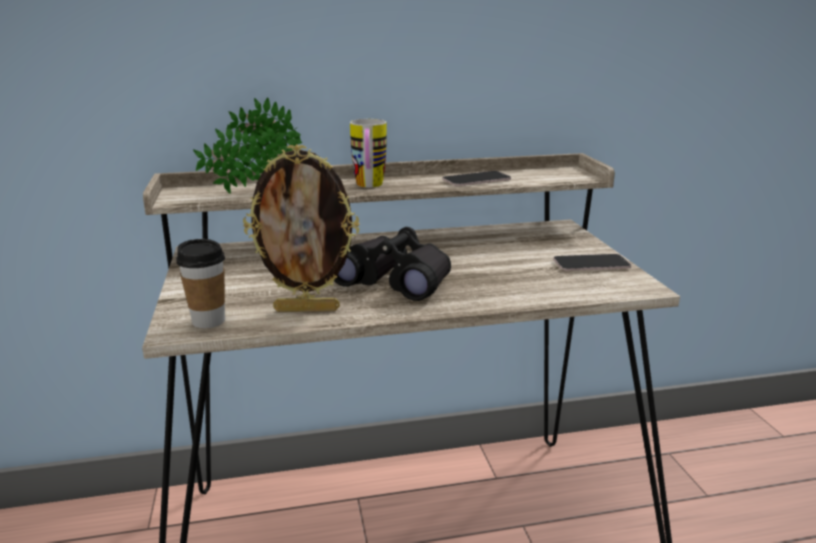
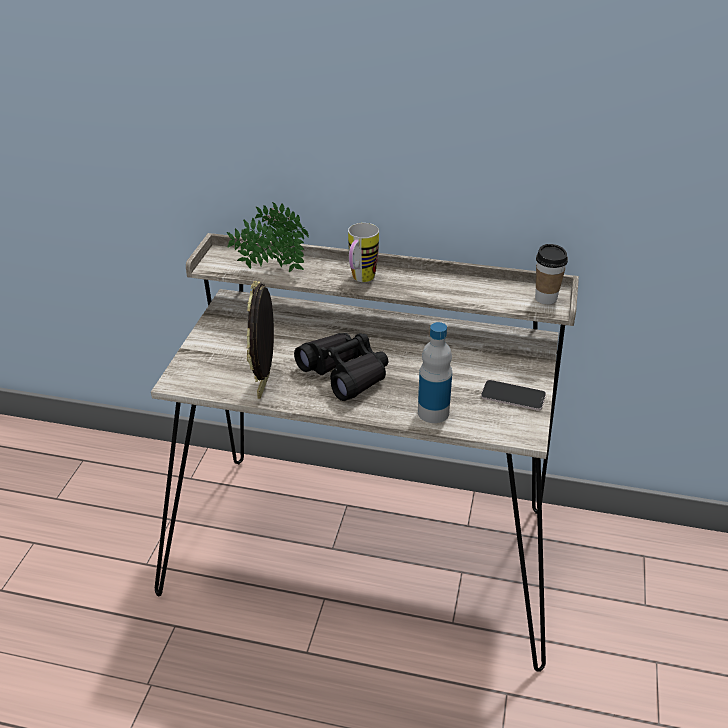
camera: 25 degrees right, 15 degrees up
(208, 321) = (199, 379): cup -> cup (546, 298)
(307, 309) = (265, 386): picture frame -> picture frame turned 75 degrees clockwise
(476, 180) = (455, 290): phone -> none
(529, 291) = (433, 412): none -> bottle

